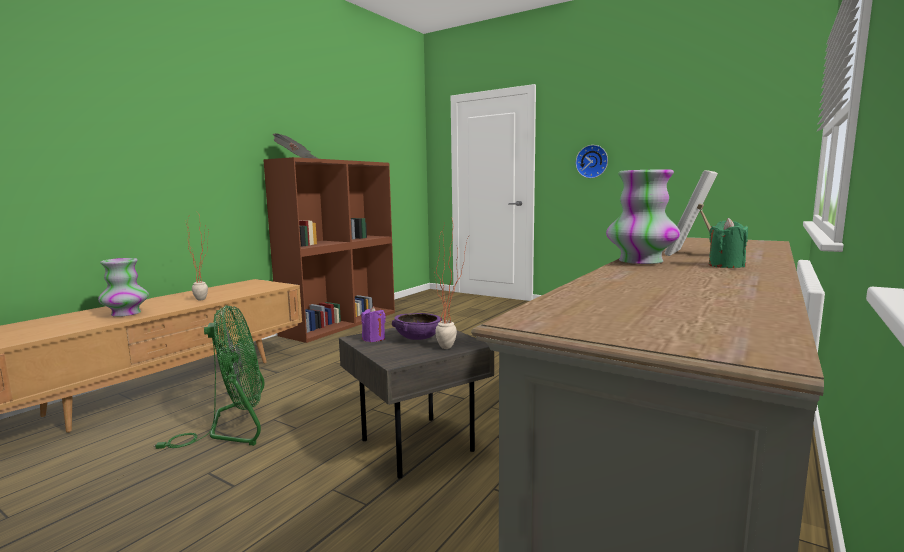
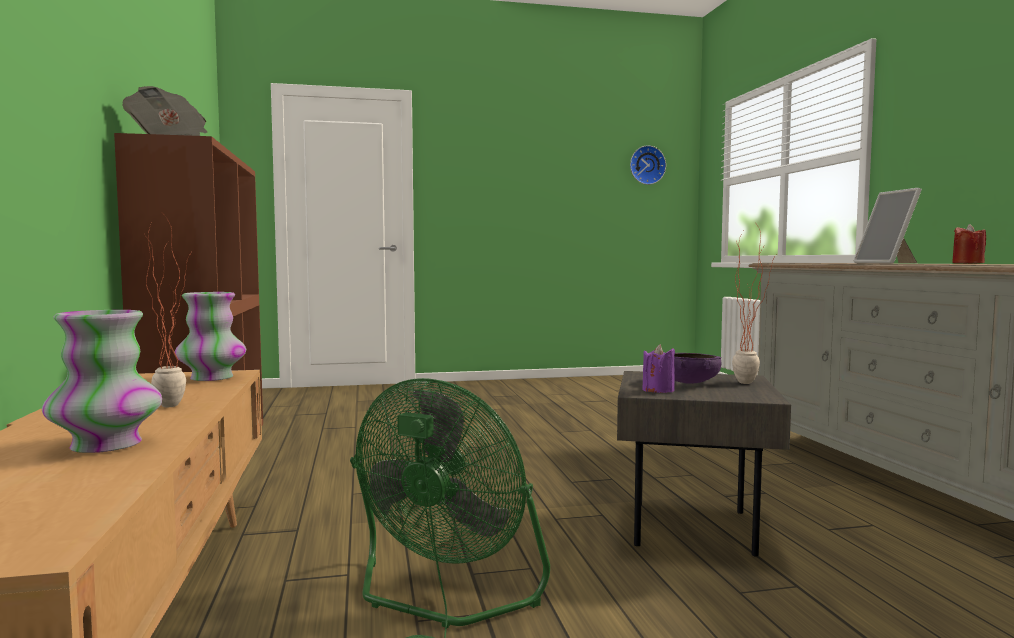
camera: 45 degrees left, 5 degrees down
(592, 161) = (490, 197): wall clock -> wall clock (646, 165)
(641, 261) = (918, 263): vase -> vase (212, 378)
(726, 265) = (967, 263): green candle -> red candle

